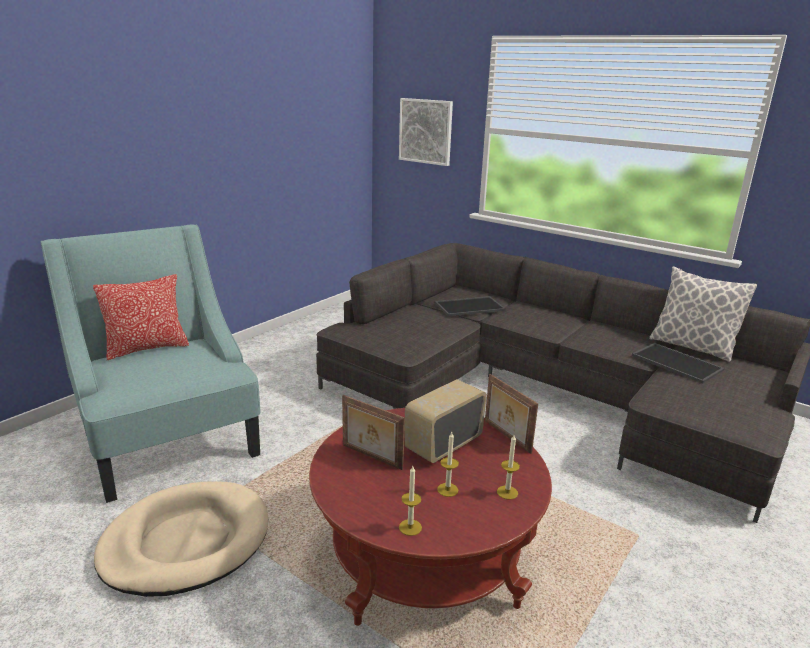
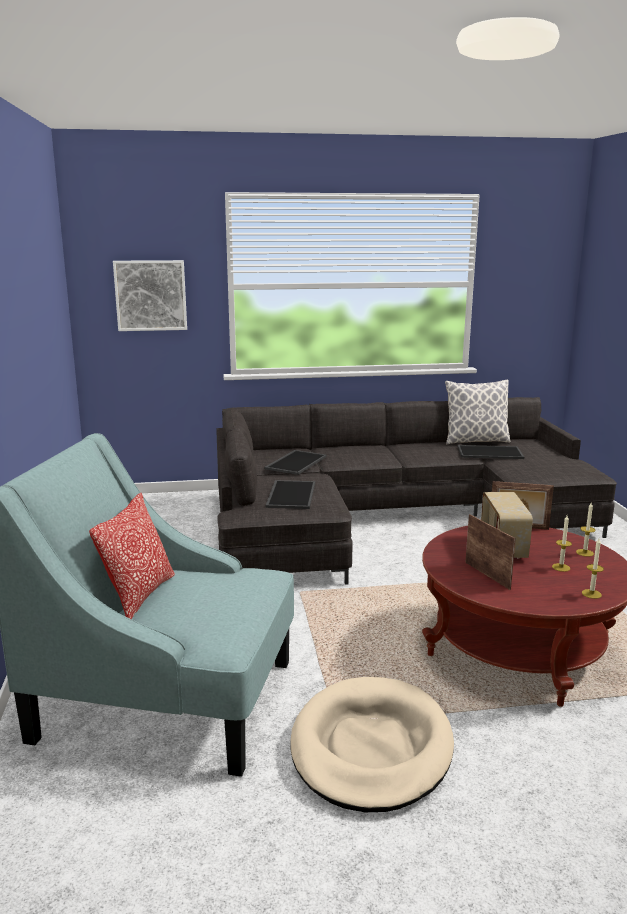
camera: 45 degrees left, 5 degrees down
(371, 457) = (488, 575): picture frame -> picture frame turned 105 degrees counterclockwise
(404, 328) = (290, 494): none -> tray

